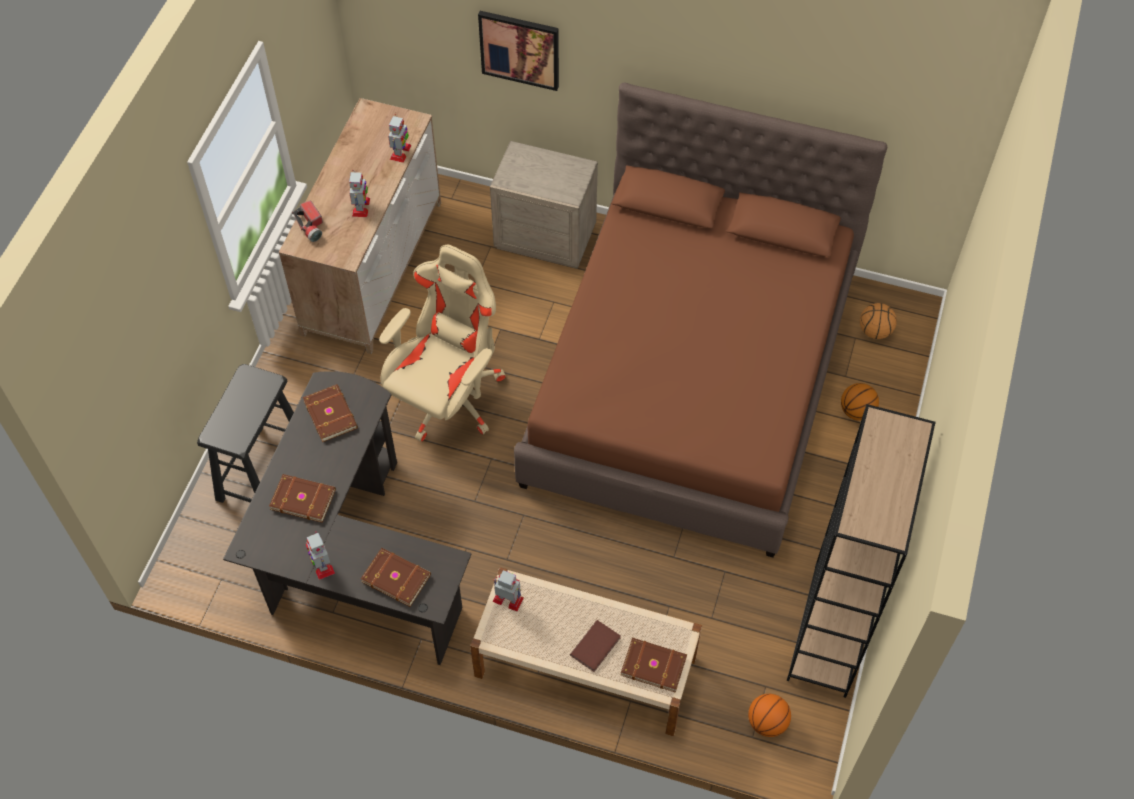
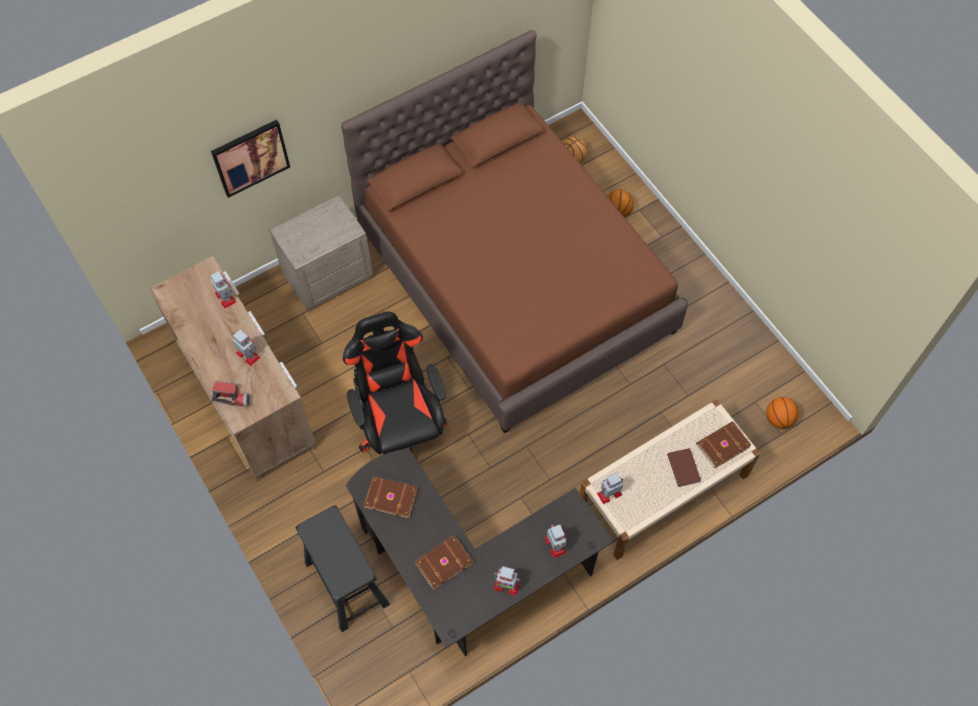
camera: 50 degrees left, 5 degrees up
(396, 577) = (555, 545): brown book -> toy robot
(446, 404) = (401, 430): beige office chair -> black office chair
(830, 631) = (748, 340): beige bookcase -> none

